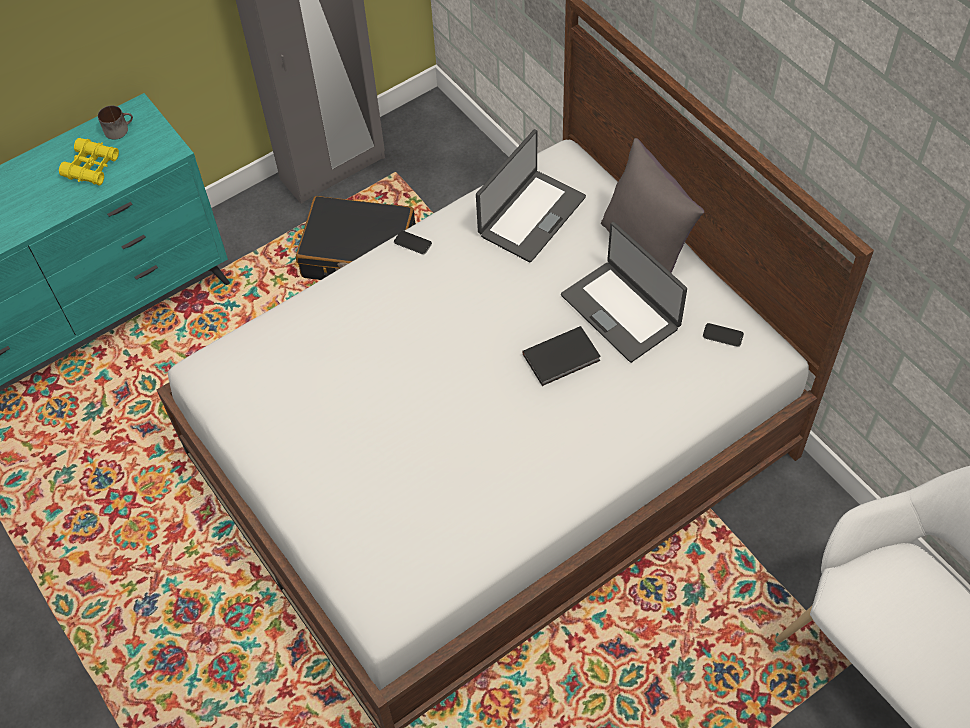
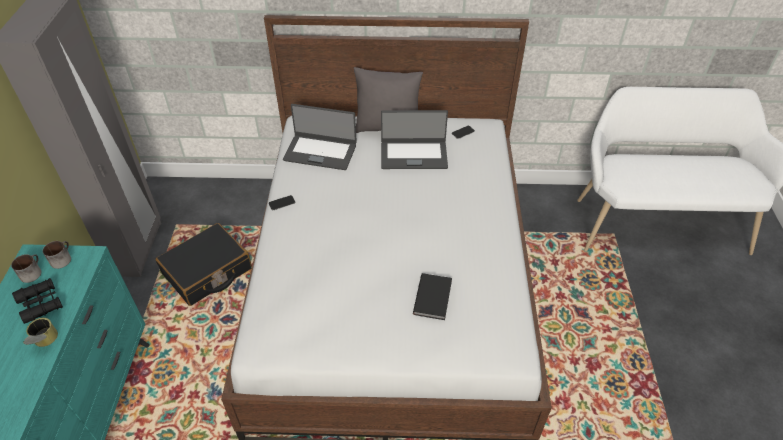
camera: 55 degrees left, 10 degrees down
(56, 207) = (44, 343): none -> can
(92, 167) = (40, 304): yellow binoculars -> black binoculars
(151, 135) = (62, 258): none -> mug
(530, 215) = (320, 152): laptop -> laptop turned 120 degrees clockwise
(563, 358) = (419, 189): black book -> black book (434, 297)

